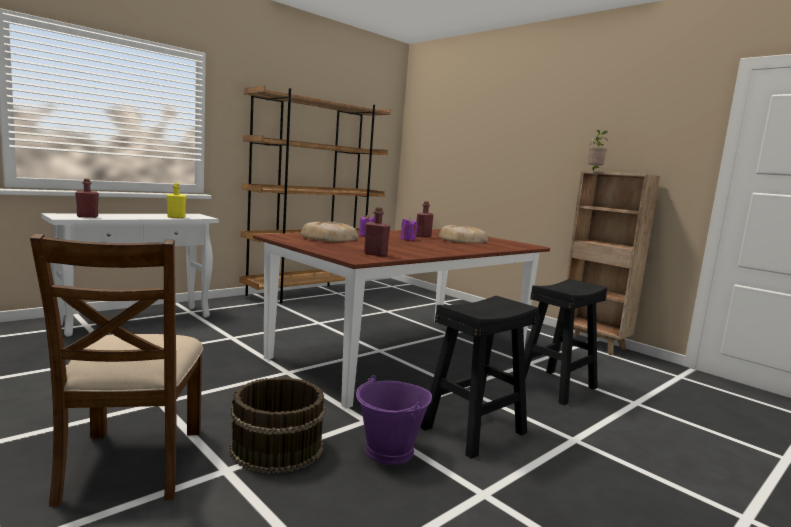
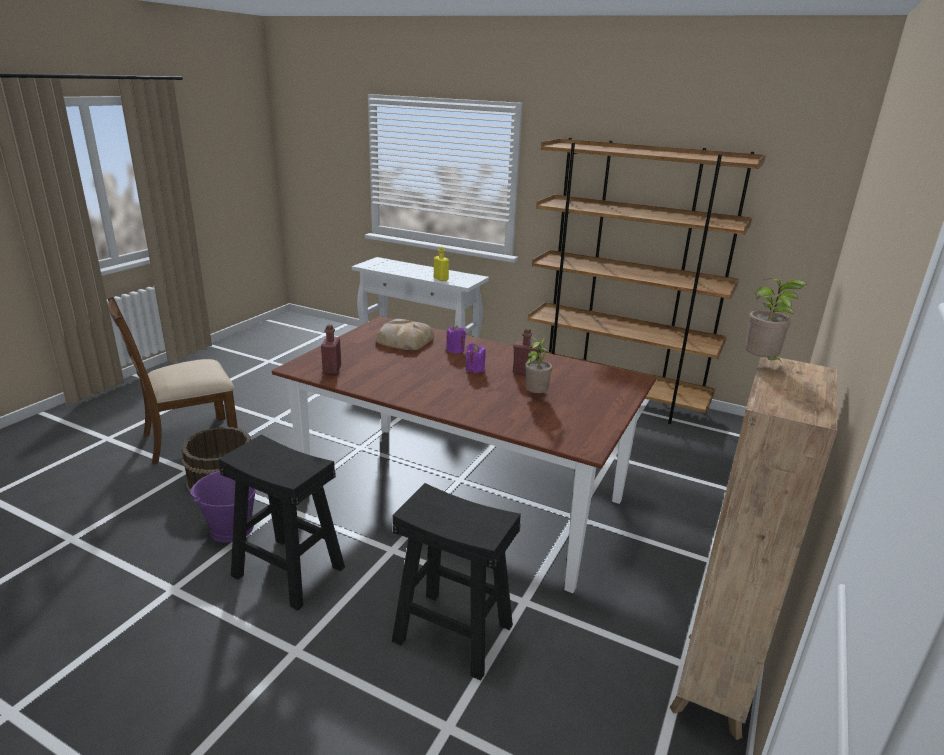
camera: 70 degrees right, 15 degrees up
(87, 216) = (383, 266): red bottle -> none
(461, 240) = (535, 396): bread -> potted plant

